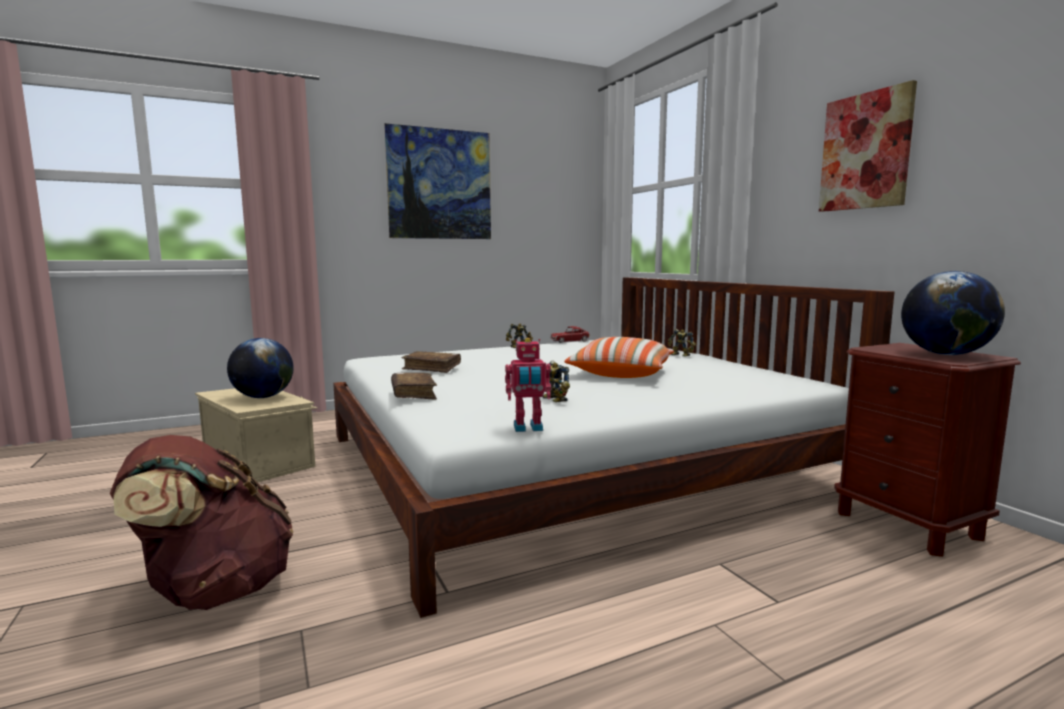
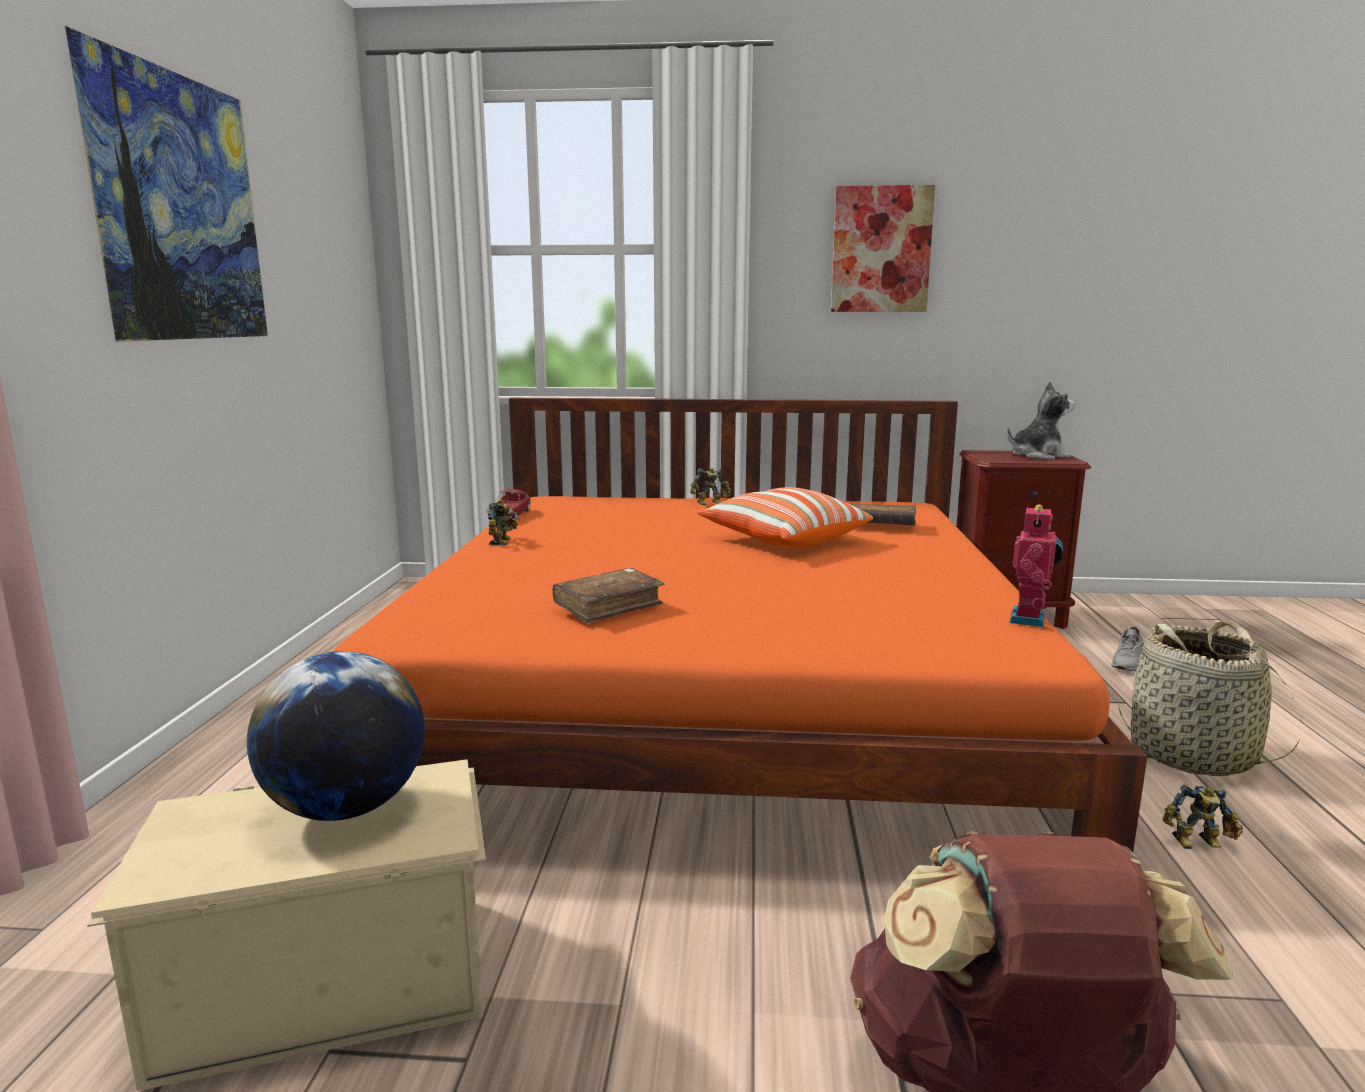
camera: 60 degrees left, 5 degrees up
(413, 394) = (792, 643): brown book -> brown book (880, 525)
(553, 400) = (902, 587): toy robot -> toy robot (1199, 844)
(567, 461) = (717, 686): white bed -> orange bed
(696, 644) = (1192, 755): none -> basket
(899, 598) = (1128, 663): none -> grey shoe
(945, 354) = (1037, 456): globe -> plush toy

